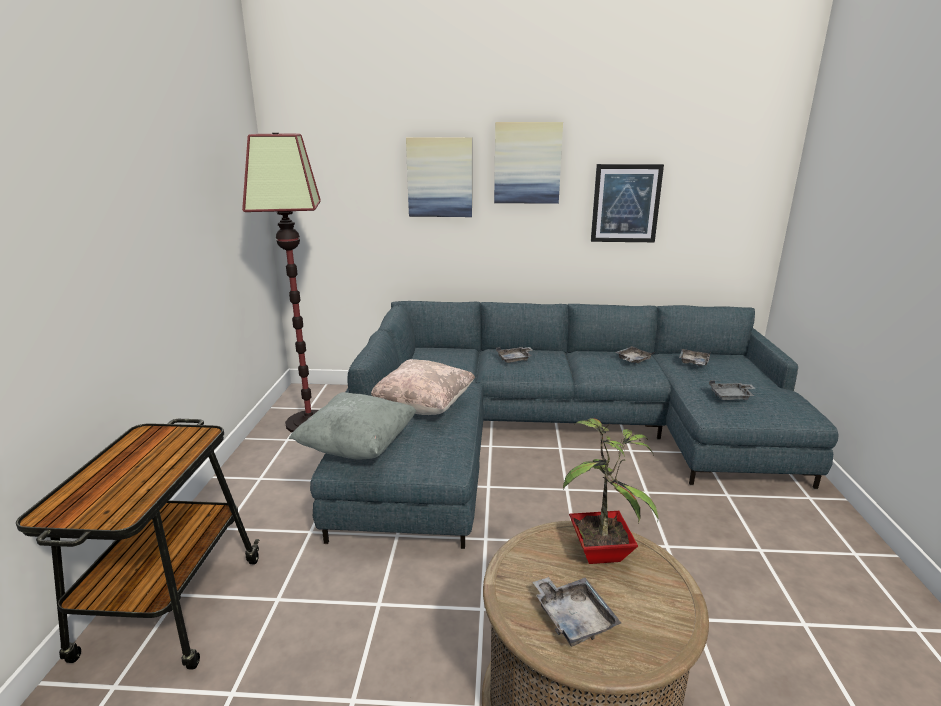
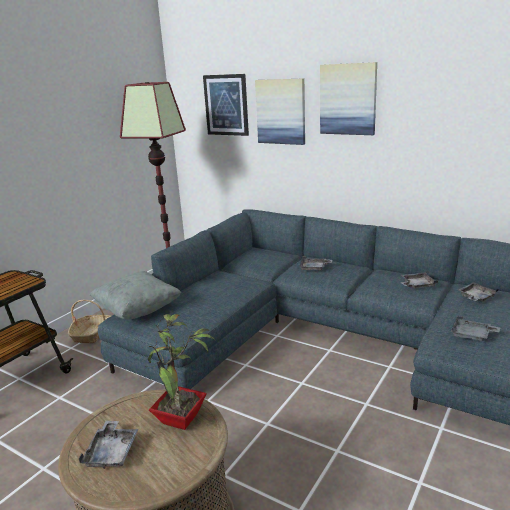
camera: 30 degrees right, 0 degrees up
(240, 501) = (92, 334): none -> basket
(423, 406) = (206, 291): beige pillow -> none
(625, 203) = (436, 136): picture -> picture (226, 105)

